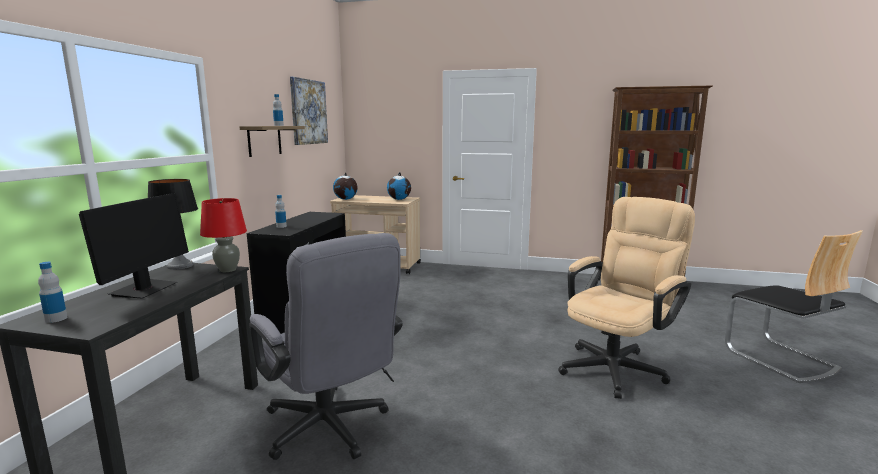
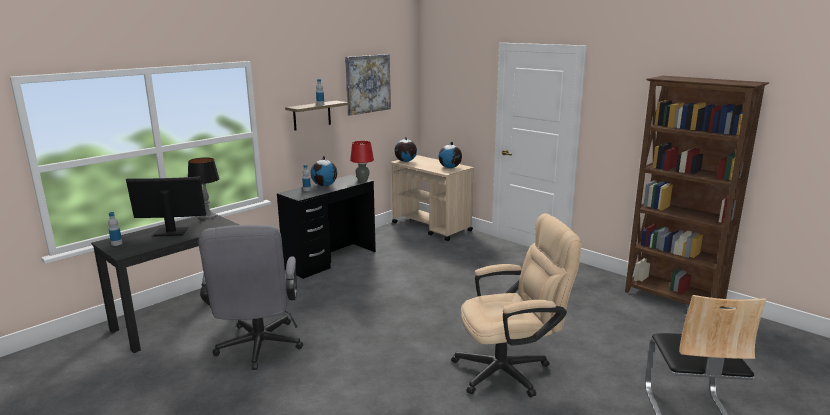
camera: 30 degrees right, 5 degrees up
(144, 289) = (171, 232): monitor -> monitor turned 135 degrees counterclockwise
(227, 270) = (227, 225): red table lamp -> red table lamp (362, 181)
(296, 221) = (325, 185): none -> globe

